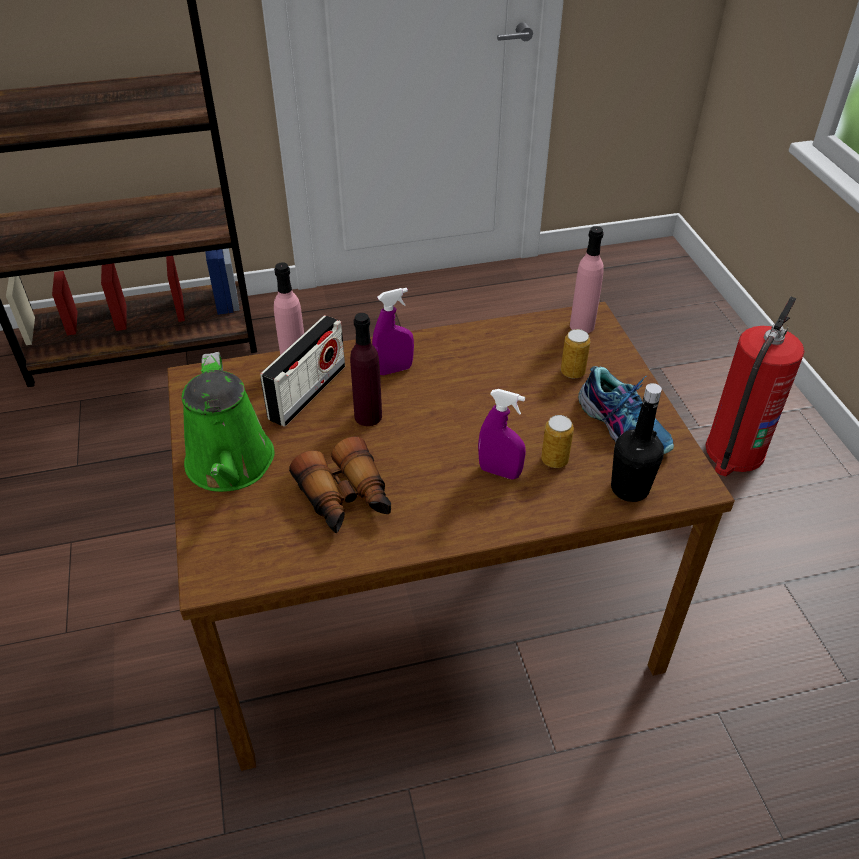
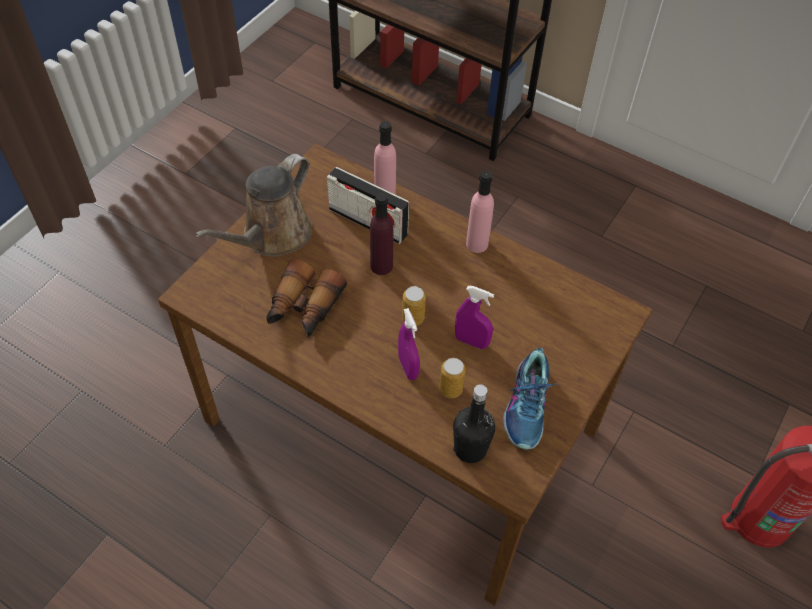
camera: 45 degrees right, 10 degrees up
(230, 466) = (272, 236): green watering can -> brown watering can
(307, 392) = (368, 221): radio -> radio turned 45 degrees clockwise
(394, 369) = (437, 246): purple spray bottle -> purple spray bottle (471, 341)
(572, 372) = (548, 342): can -> can (413, 318)
(582, 326) = (606, 314): pink bottle -> pink bottle (477, 244)

